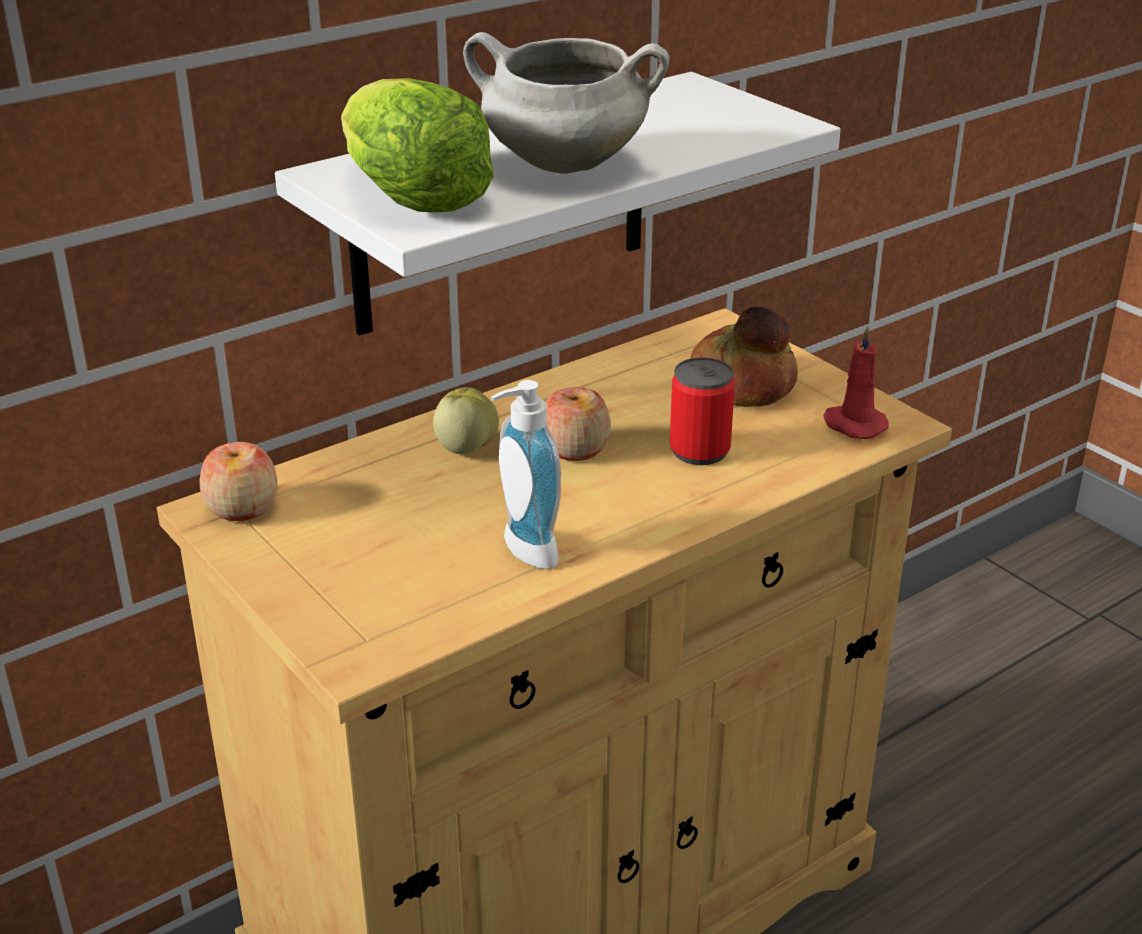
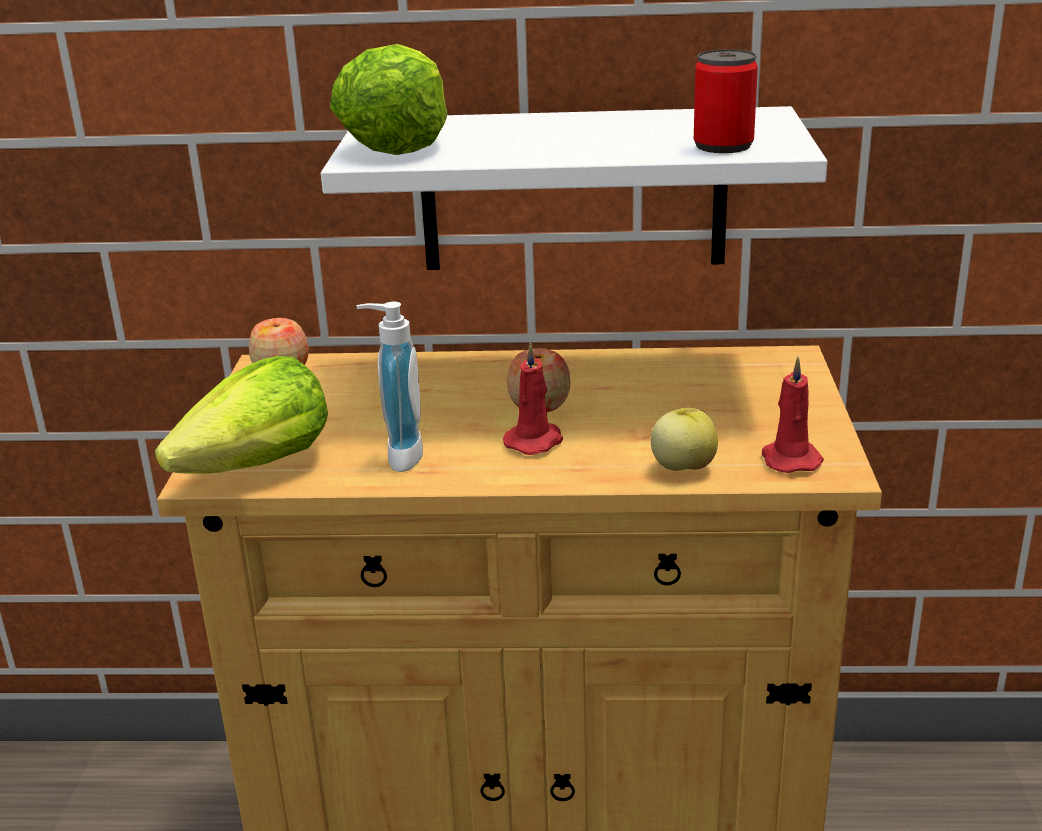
camera: 40 degrees right, 5 degrees down
(397, 623) = (258, 467): none -> lettuce
(465, 448) = (467, 380): apple -> apple (683, 467)
(562, 166) = (539, 145): white cooking pot -> none
(628, 488) = (535, 441): none -> red candle
(699, 451) = (629, 435): can -> can (723, 146)
(740, 384) = (740, 401): bread -> none

